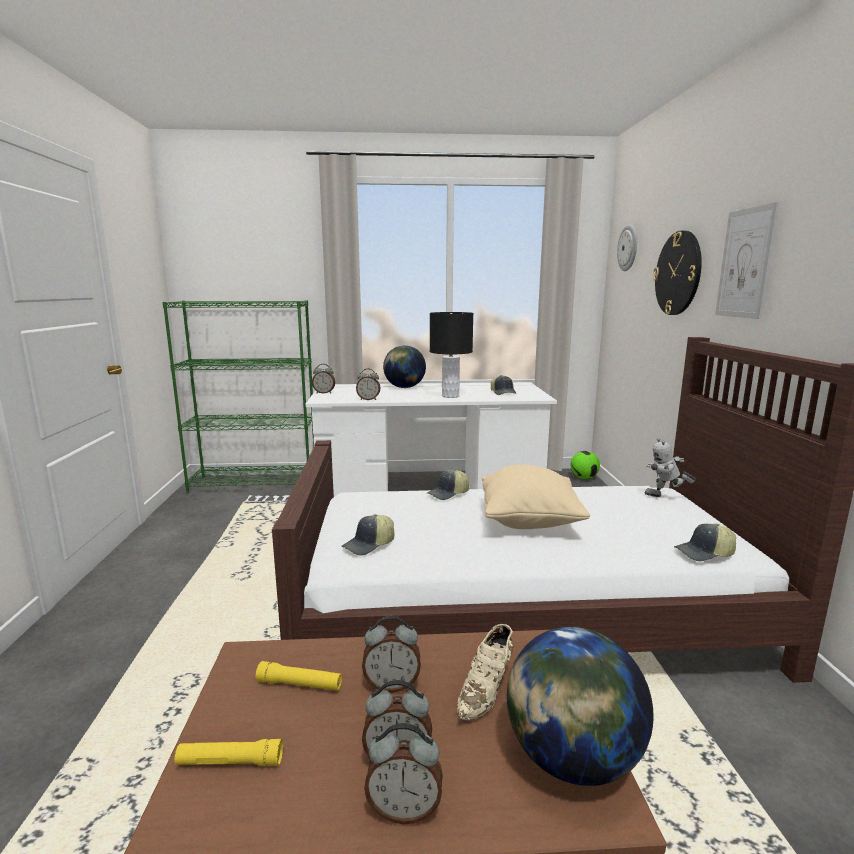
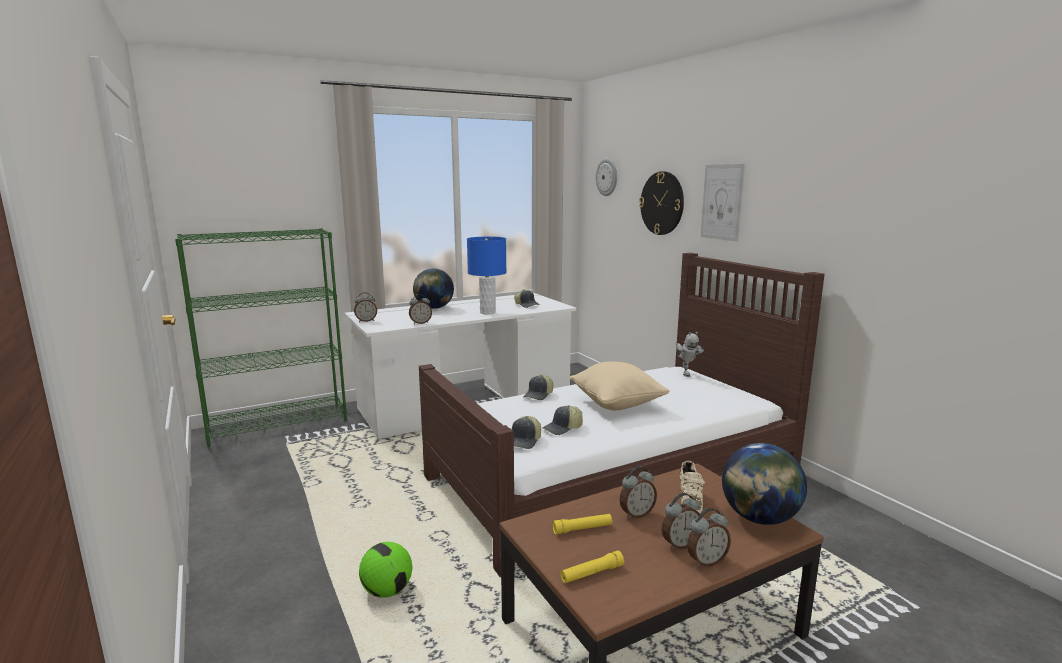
camera: 25 degrees left, 0 degrees up
(450, 396) = (487, 312): black table lamp -> blue table lamp
(584, 478) = (580, 371): football -> football (387, 591)
(666, 497) = (686, 373): toy robot -> toy robot turned 75 degrees counterclockwise
(705, 553) = (737, 404): cap -> cap (563, 429)

